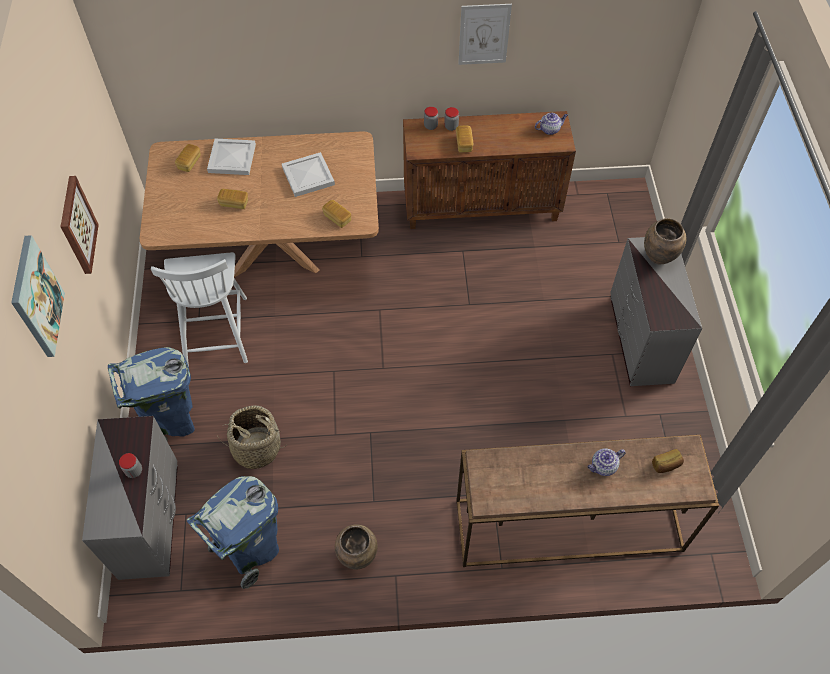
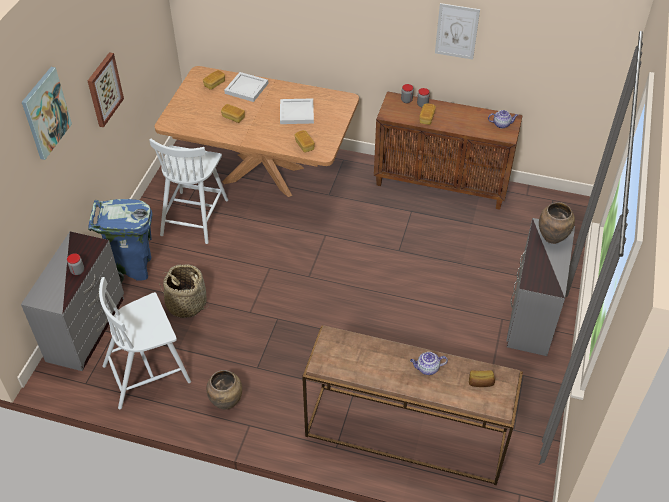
camera: 20 degrees right, 10 degrees down
(250, 550) = (148, 372): blue trash can -> white chair

